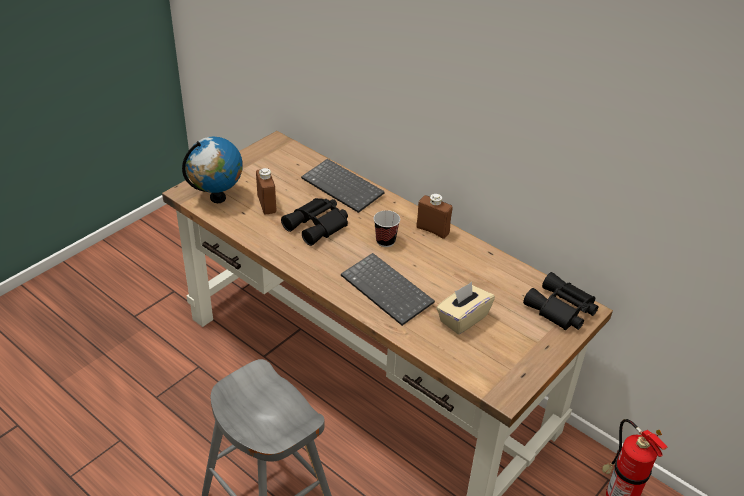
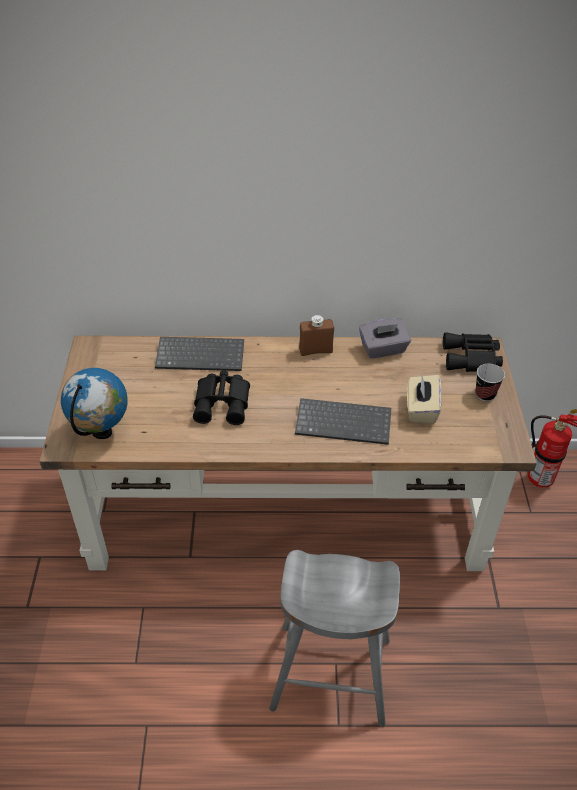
camera: 40 degrees left, 5 degrees up
(266, 204) = (155, 411): brown bottle -> none
(385, 241) = (292, 382): cup -> cup (485, 394)
(490, 259) = (383, 349): none -> grey tissue box

